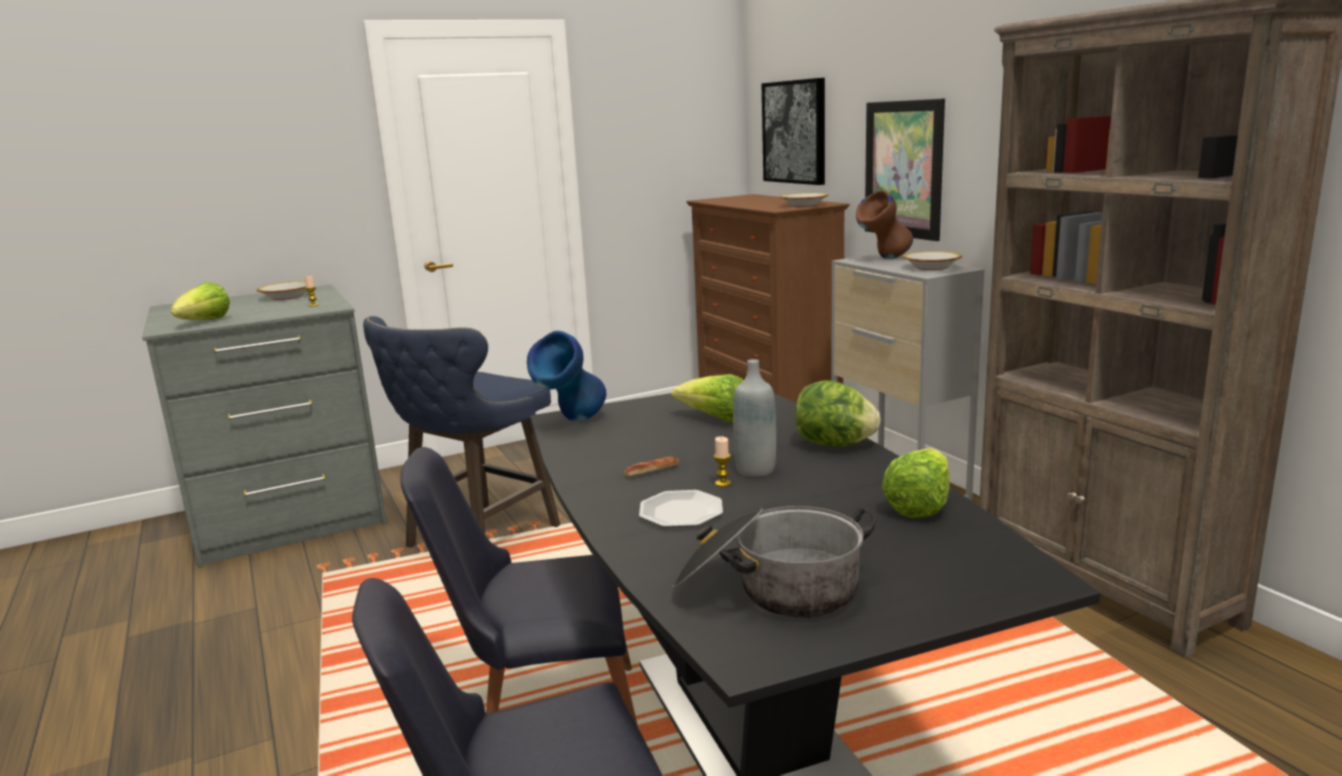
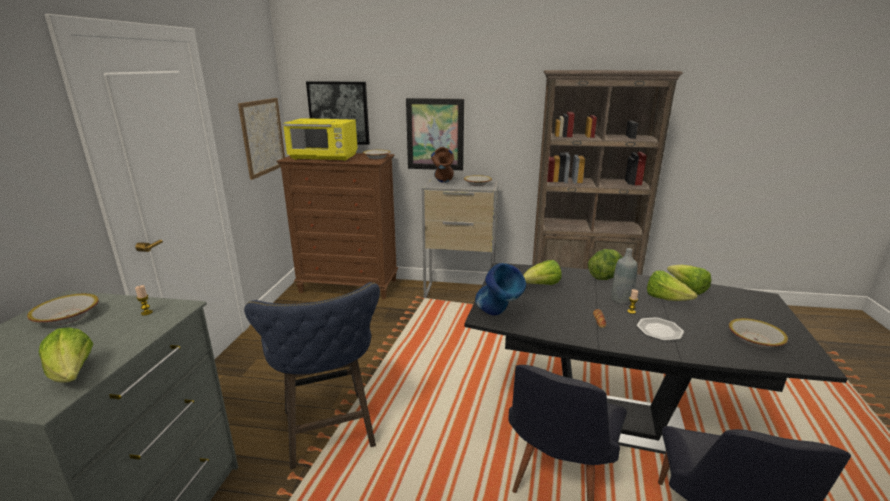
camera: 55 degrees left, 5 degrees up
(682, 164) = (262, 136): none -> picture
(744, 201) = (324, 158): none -> yellow microwave
(770, 590) = (755, 340): cooking pot -> bowl
(827, 497) = (665, 299): none -> lettuce

